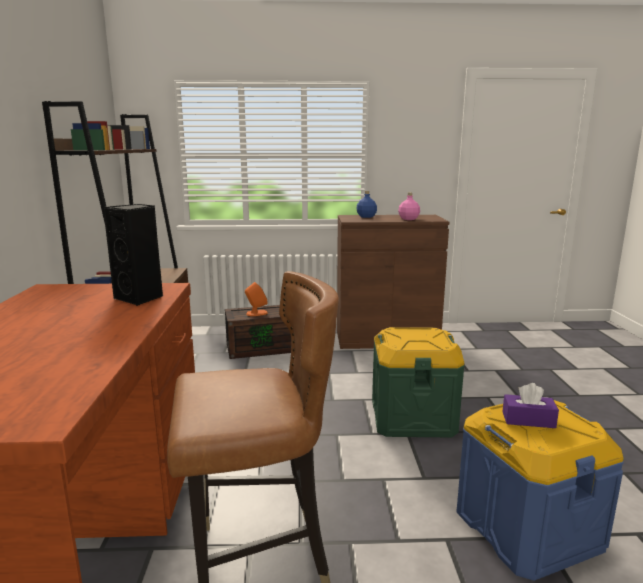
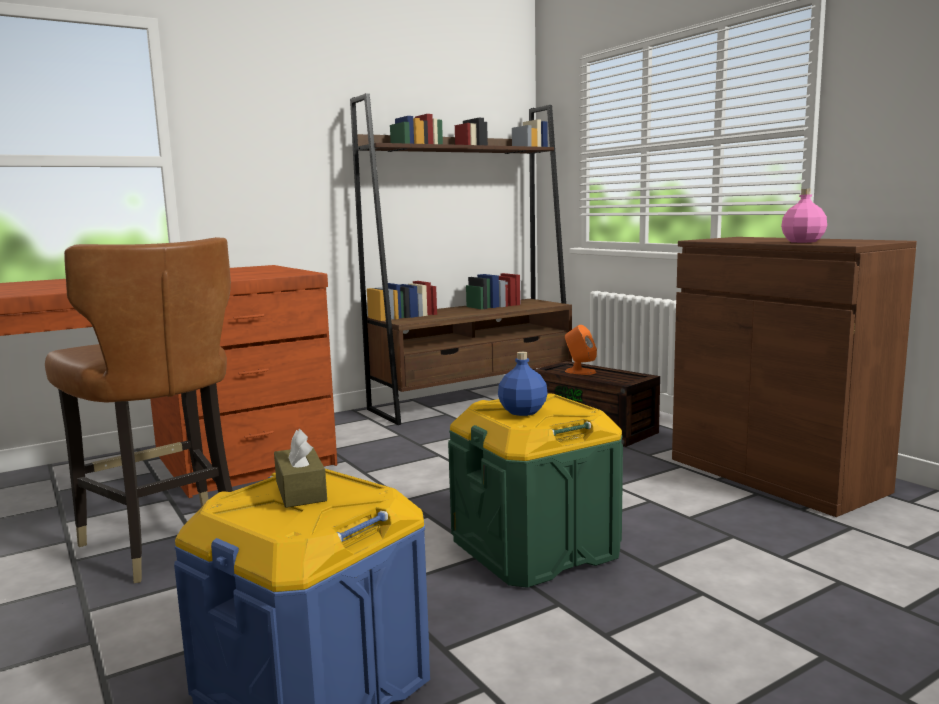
camera: 60 degrees right, 5 degrees down
(140, 298) = (256, 275): black speaker -> none
(366, 217) = (758, 238): blue bottle -> blue bottle (523, 412)
(528, 420) = (300, 491): purple tissue box -> brown tissue box

